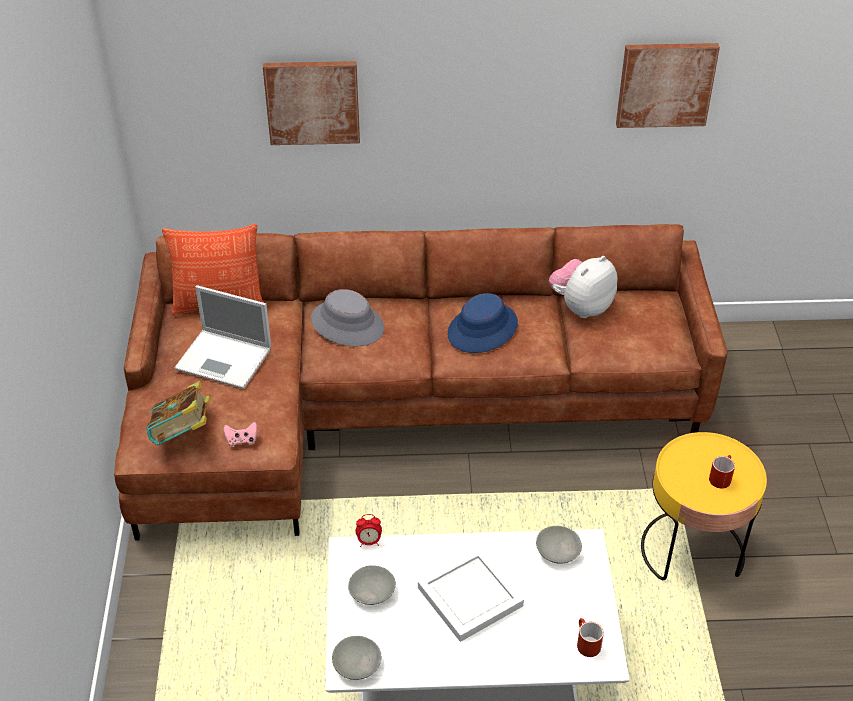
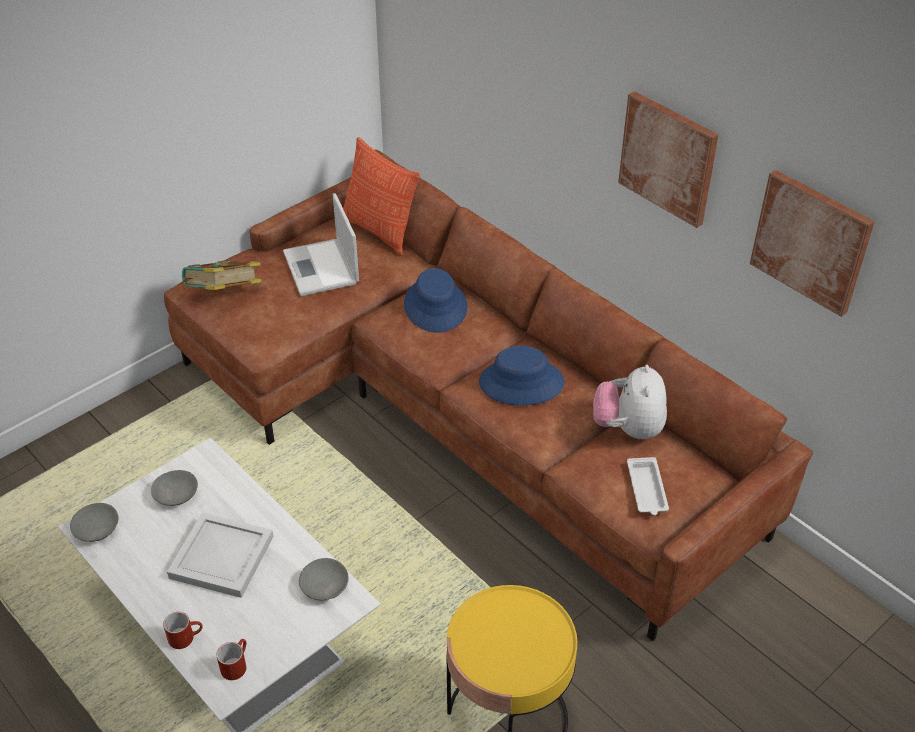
camera: 50 degrees right, 0 degrees up
(241, 440) = (248, 328): pink game controller -> none
(312, 102) = (503, 84): picture -> picture (668, 158)
(347, 324) = (436, 306): grey hat -> blue hat
(369, 541) = (226, 462): alarm clock -> none
(581, 307) = (628, 428): plush toy -> plush toy turned 90 degrees counterclockwise
(646, 332) = (647, 490): none -> white tray
(720, 477) = (515, 650): red mug -> red mug (186, 637)

